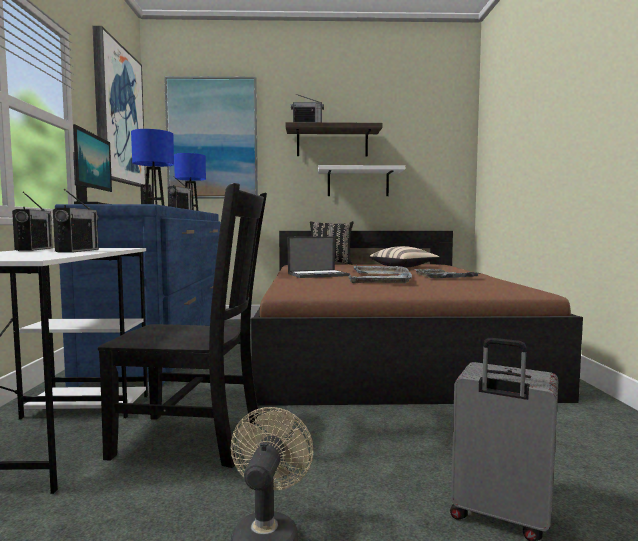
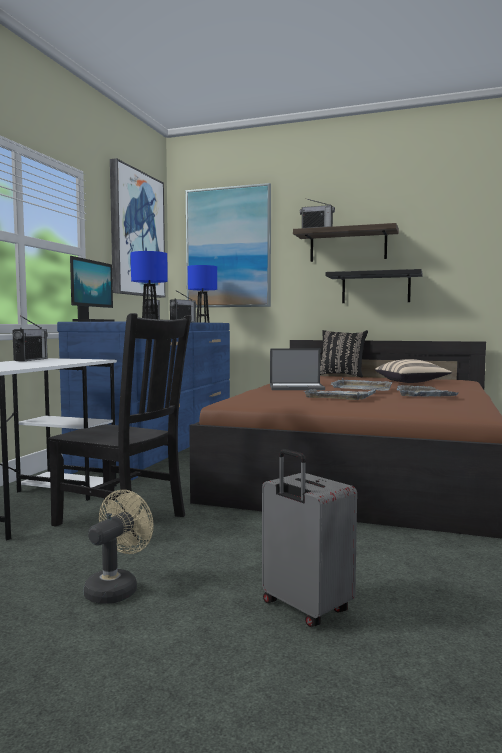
camera: 20 degrees right, 0 degrees up
(78, 251) = (52, 362): radio -> none
(358, 183) = (375, 288): white shelf -> black shelf

